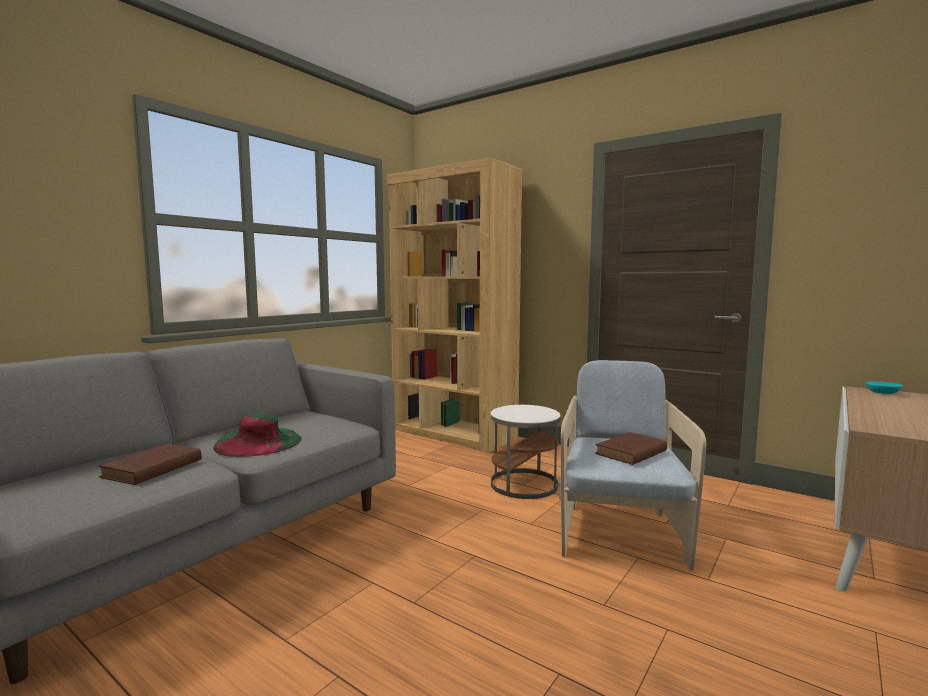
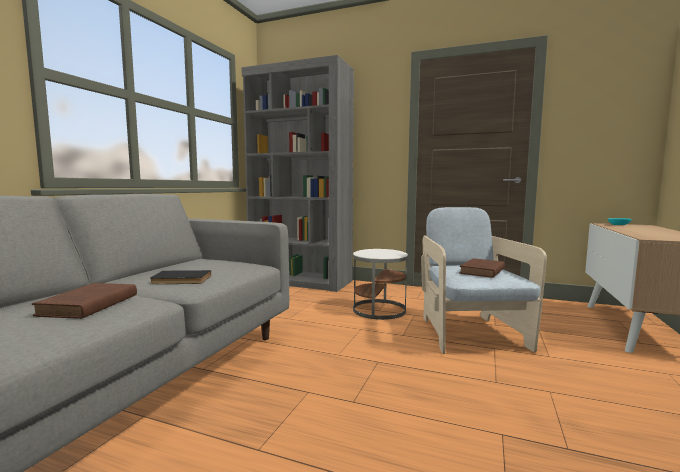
camera: 15 degrees left, 0 degrees up
(258, 442) = (181, 280): green hat -> black book
(453, 434) = (300, 281): brown bookcase -> grey bookcase

